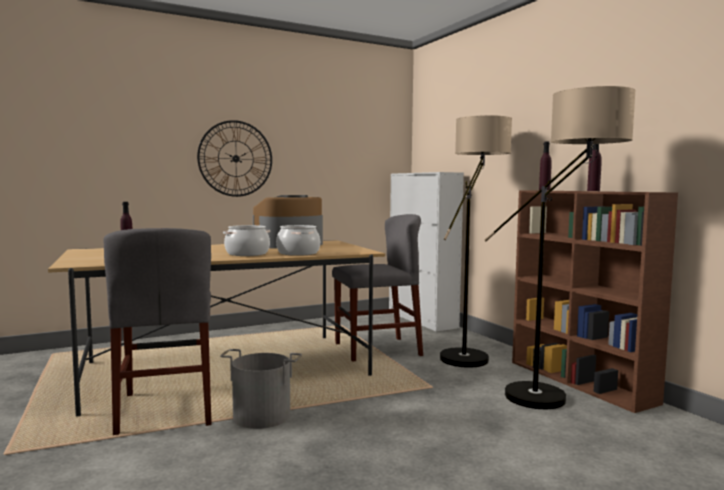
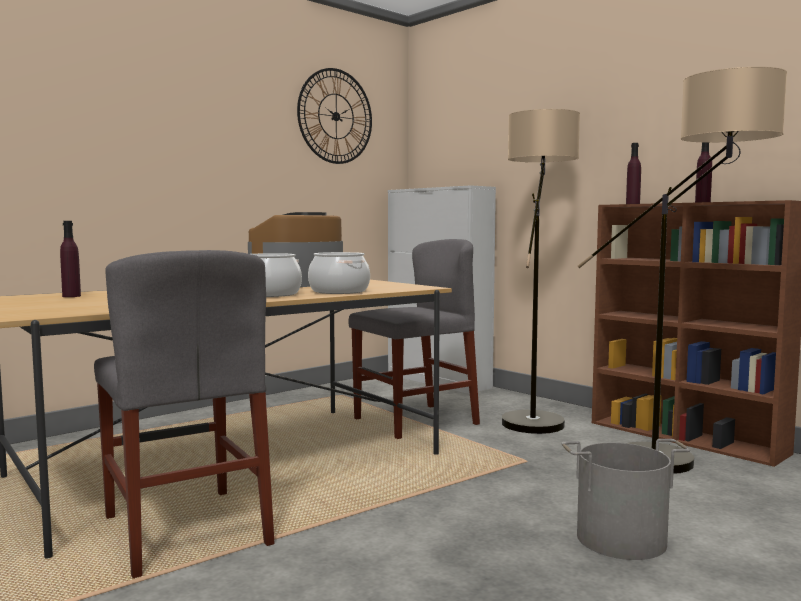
camera: 15 degrees left, 0 degrees up
(235, 158) = (190, 164): wall clock -> wall clock (335, 116)
(261, 416) = (337, 523): grey bucket -> grey bucket (621, 540)

